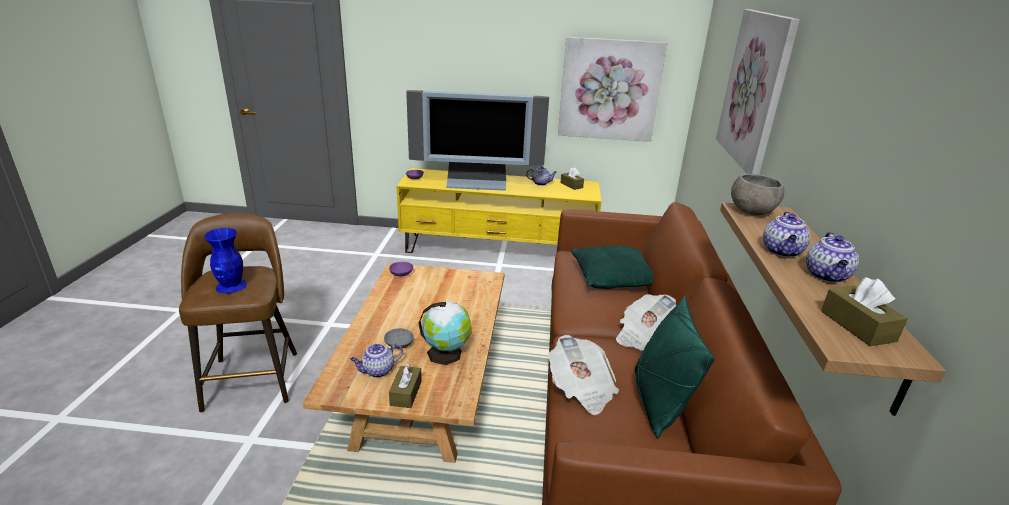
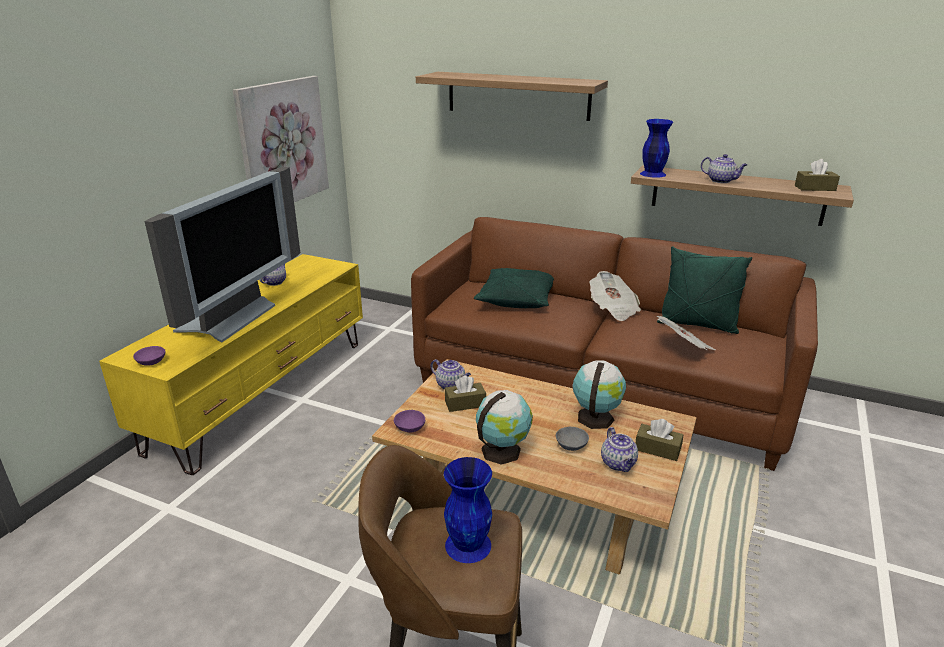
camera: 70 degrees left, 0 degrees up
(383, 313) = (502, 450): none -> globe
(571, 185) = (299, 268): brown tissue box -> brown tissue box (465, 404)
(751, 212) = (652, 174): grey bowl -> blue vase
(754, 89) = (517, 95): picture -> shelf
(827, 276) = (754, 180): teapot -> teapot (451, 385)

